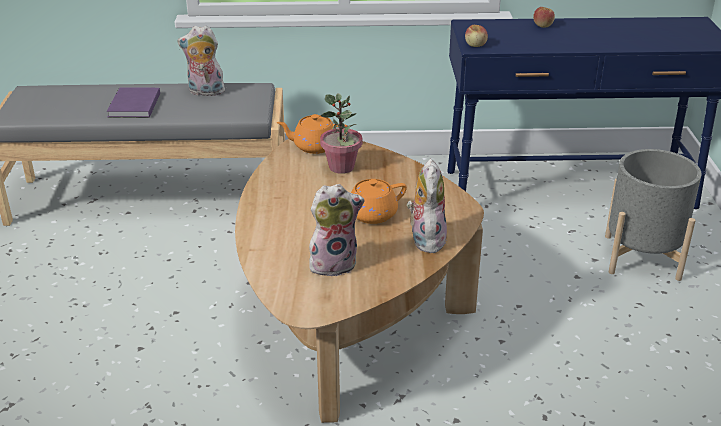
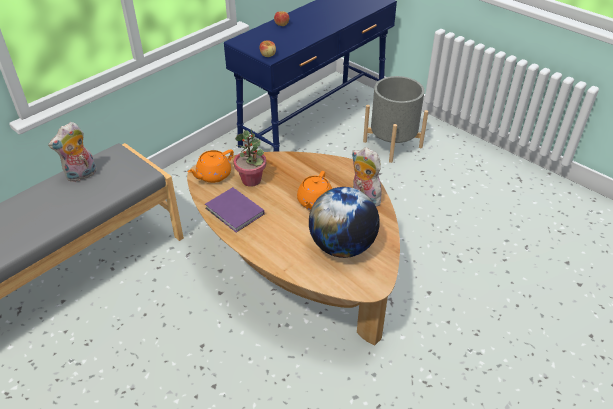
camera: 45 degrees left, 10 degrees up
(133, 106) = (41, 217): purple book -> purple book (235, 212)
(334, 264) = (342, 246): plush toy -> globe

